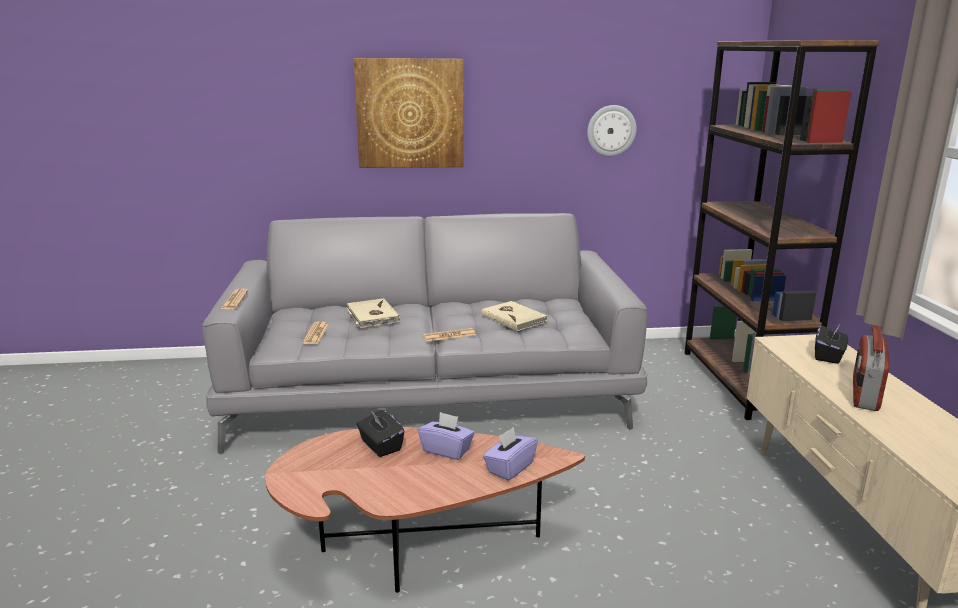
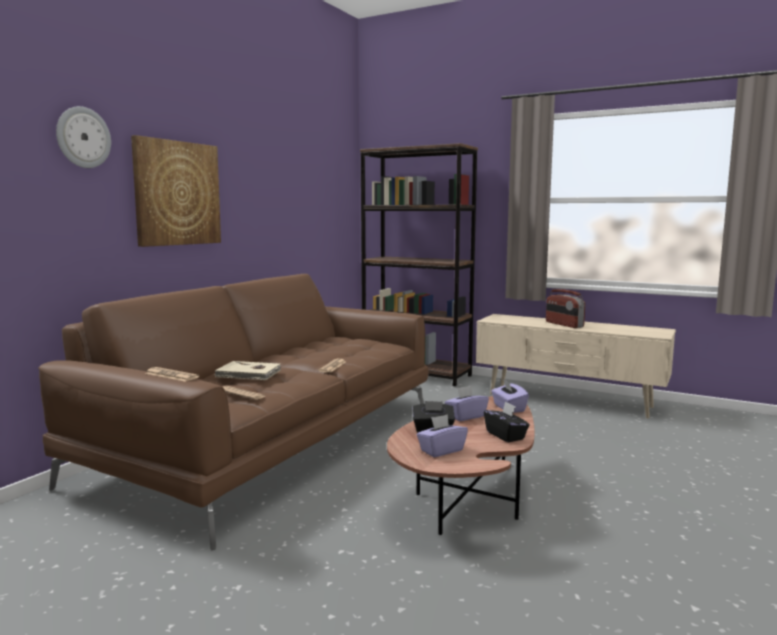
camera: 55 degrees left, 10 degrees down
(325, 467) = (441, 450): none -> purple tissue box
(431, 391) = (272, 441): grey sofa -> brown sofa
(514, 318) = (339, 350): beige book -> none
(611, 130) = (299, 212): wall clock -> wall clock (83, 137)
(828, 356) = (518, 319): black tissue box -> black tissue box (505, 435)

